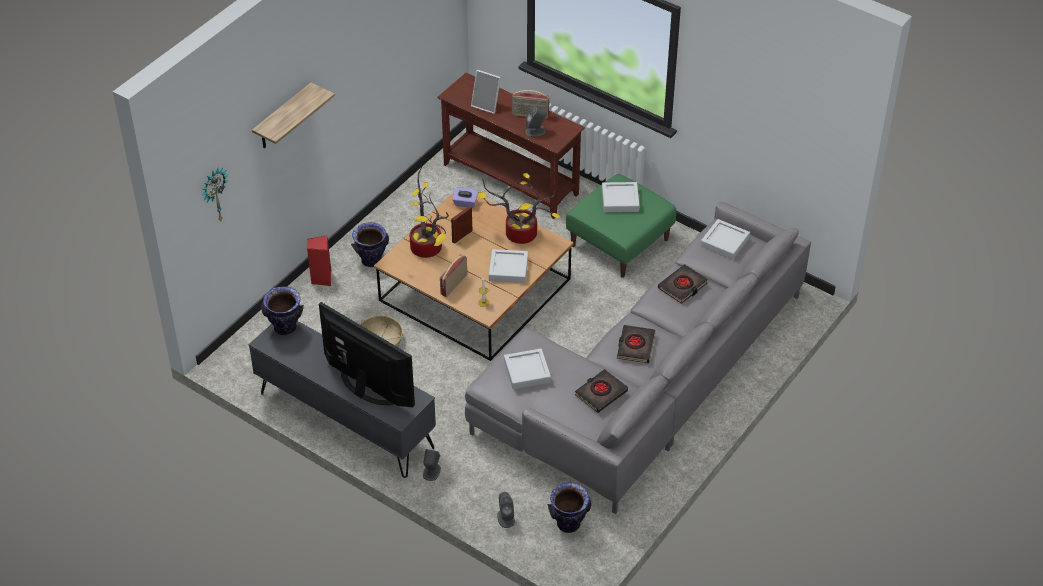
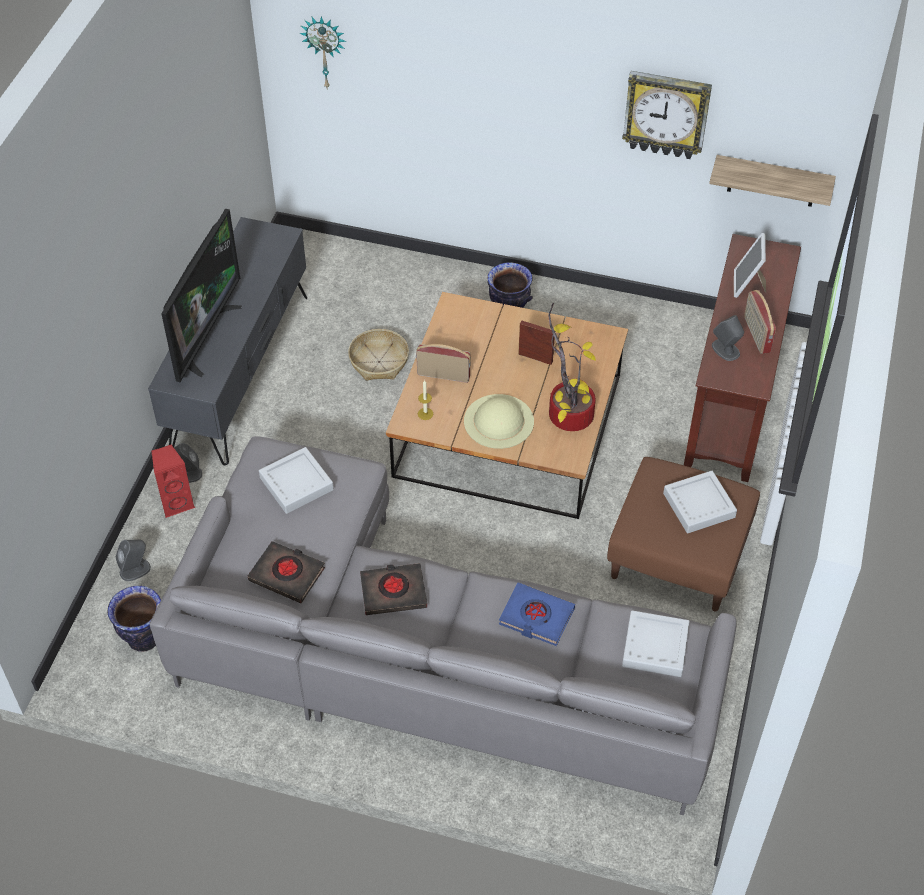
camera: 70 degrees right, 5 degrees up
(283, 118) = (456, 46): shelf -> shelf (772, 181)
(285, 328) = (278, 238): vase -> none
(321, 278) = (456, 278): red speaker -> red speaker (176, 503)
(386, 57) = (666, 114): none -> wall clock
(429, 248) = (496, 333): potted plant -> none
(465, 203) = (598, 343): purple tissue box -> none
(508, 269) = (498, 421): grey tray -> beige hat
(619, 242) = (679, 555): green ottoman -> brown ottoman
(682, 286) = (536, 617): black book -> blue book

